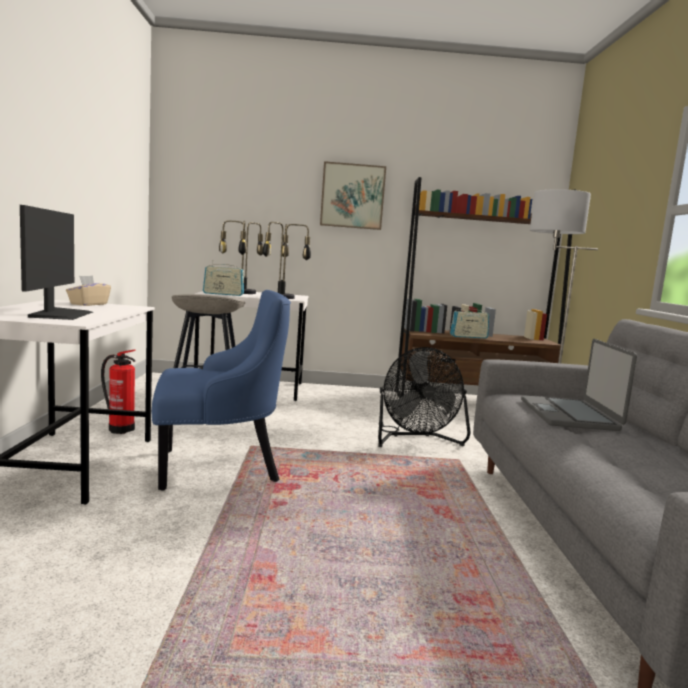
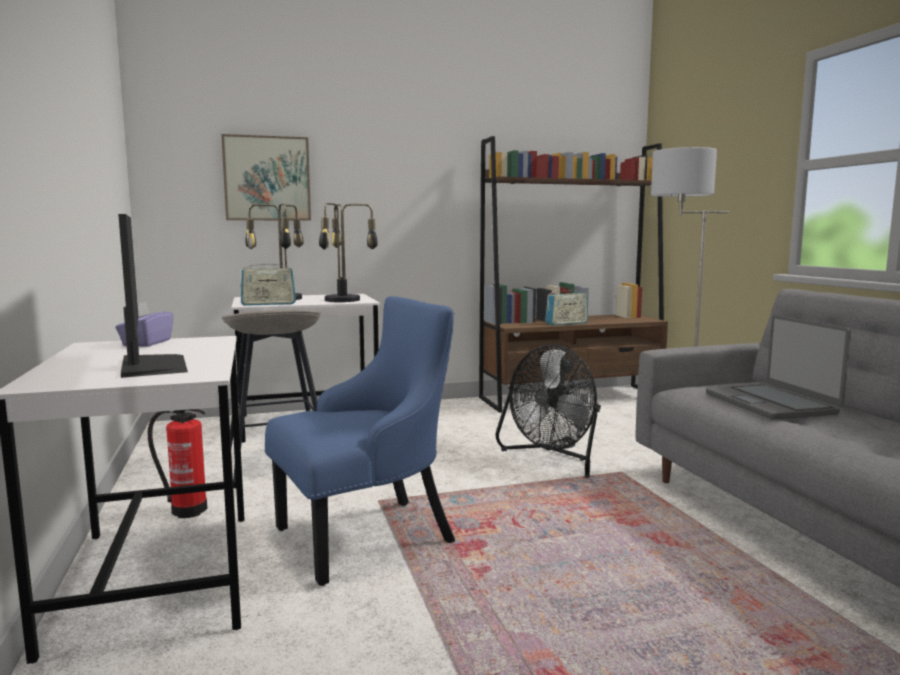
camera: 15 degrees left, 0 degrees up
(88, 304) = (146, 343): beige tissue box -> purple tissue box
(352, 196) = (407, 163): picture -> picture (267, 178)
(412, 440) = (553, 457): black fan -> black fan turned 75 degrees clockwise

